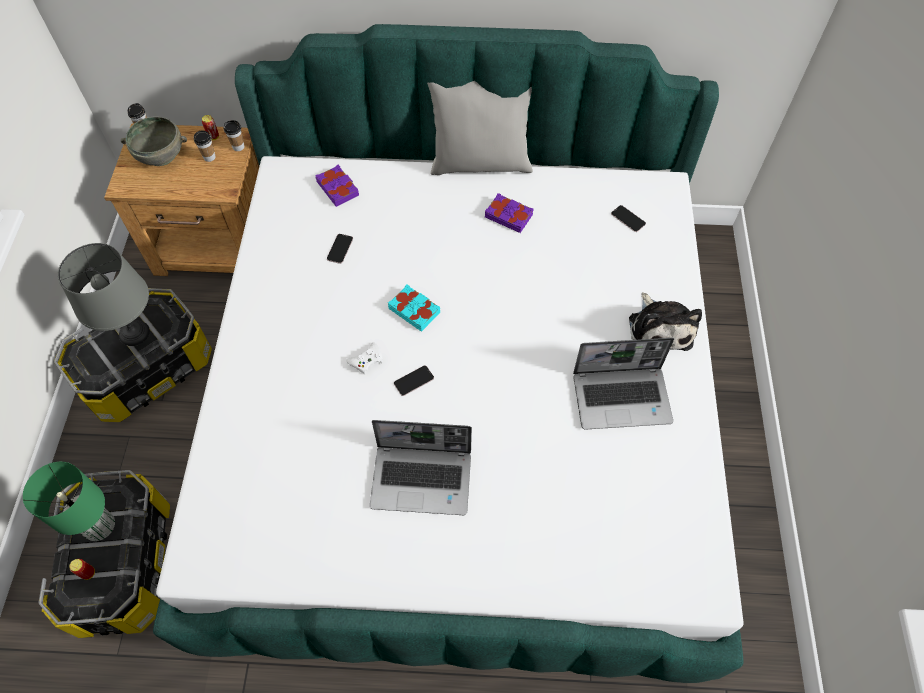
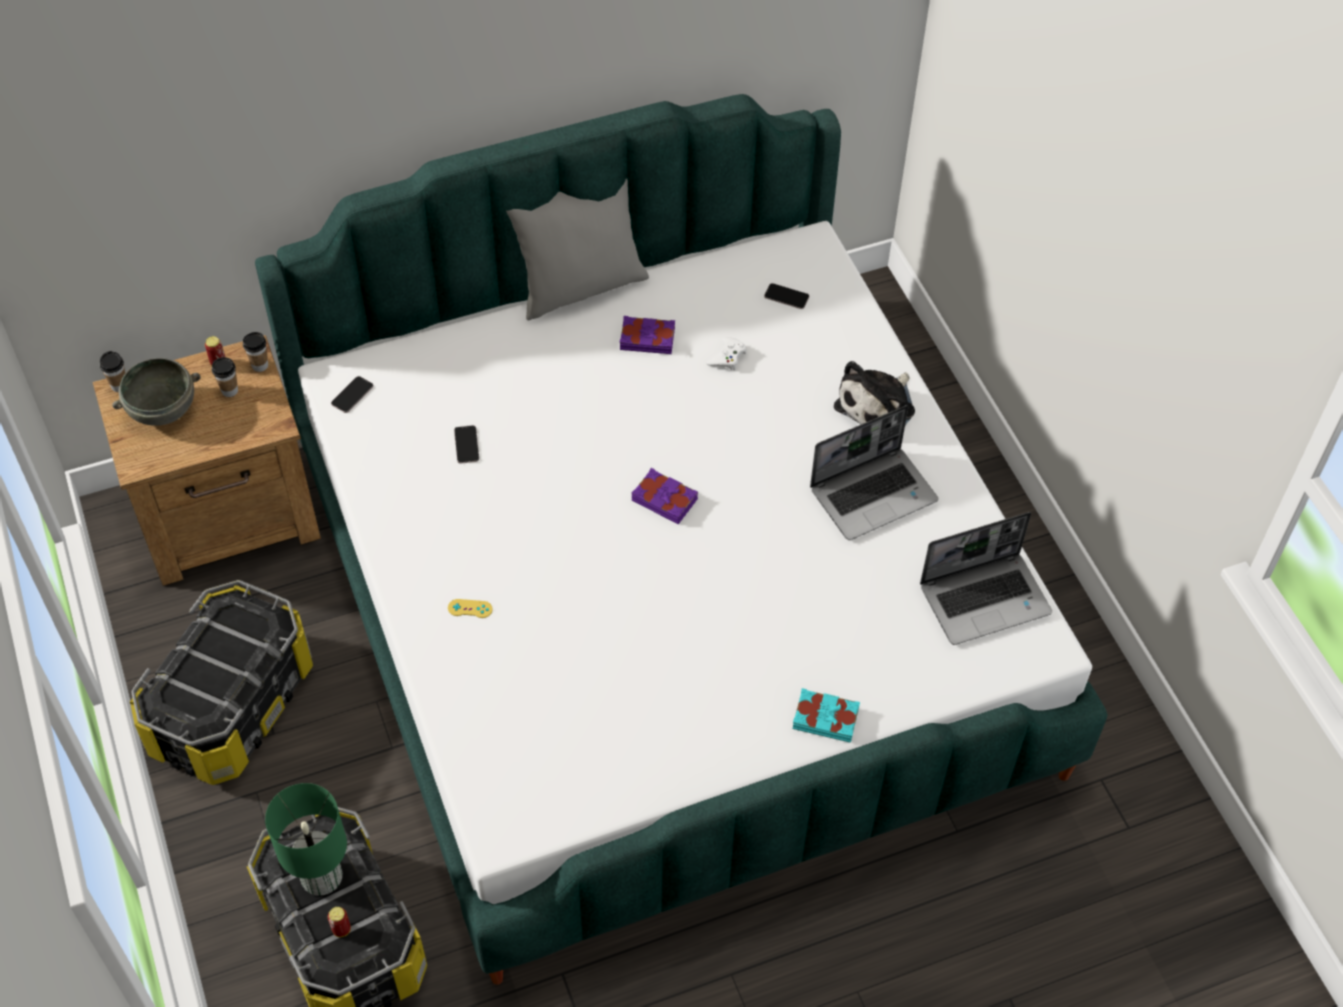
camera: 25 degrees left, 5 degrees down
(135, 333) = (223, 649): grey table lamp -> none
(273, 372) = (470, 608): none -> yellow game controller
(338, 188) = (421, 374): purple book -> purple book (665, 499)
(366, 360) = (571, 557): white game controller -> white game controller (727, 357)
(414, 310) = (596, 483): turquoise book -> turquoise book (825, 718)
(414, 381) = (638, 559): phone -> phone (352, 395)
(423, 479) = (704, 655): laptop -> laptop (985, 598)
(659, 328) = (878, 407): plush toy -> plush toy turned 75 degrees clockwise

